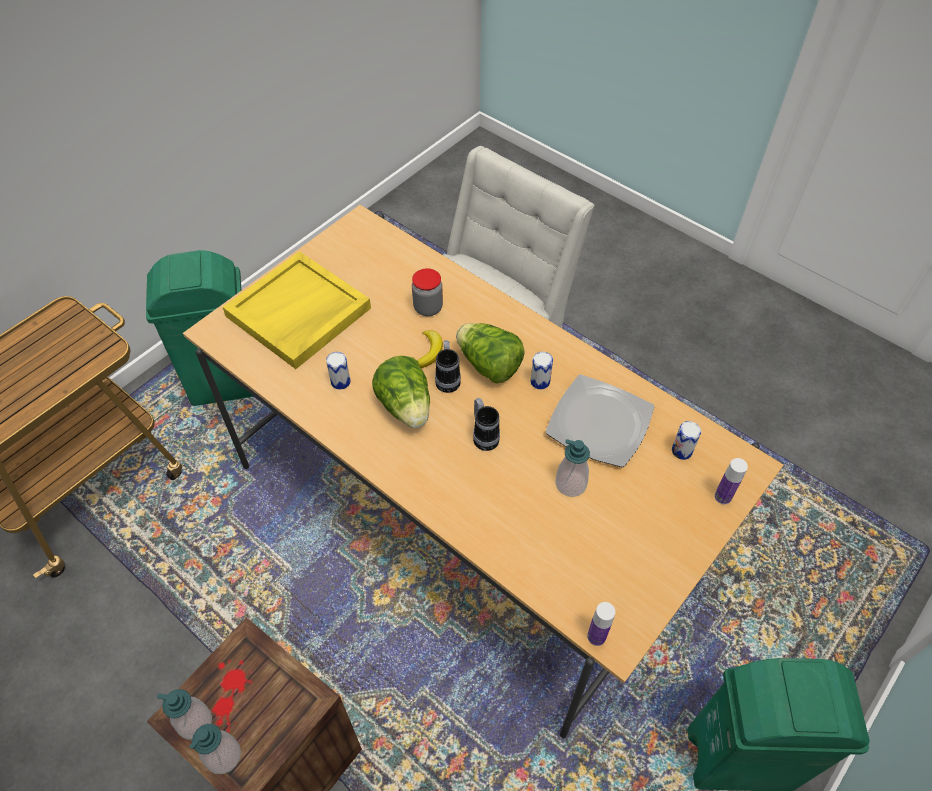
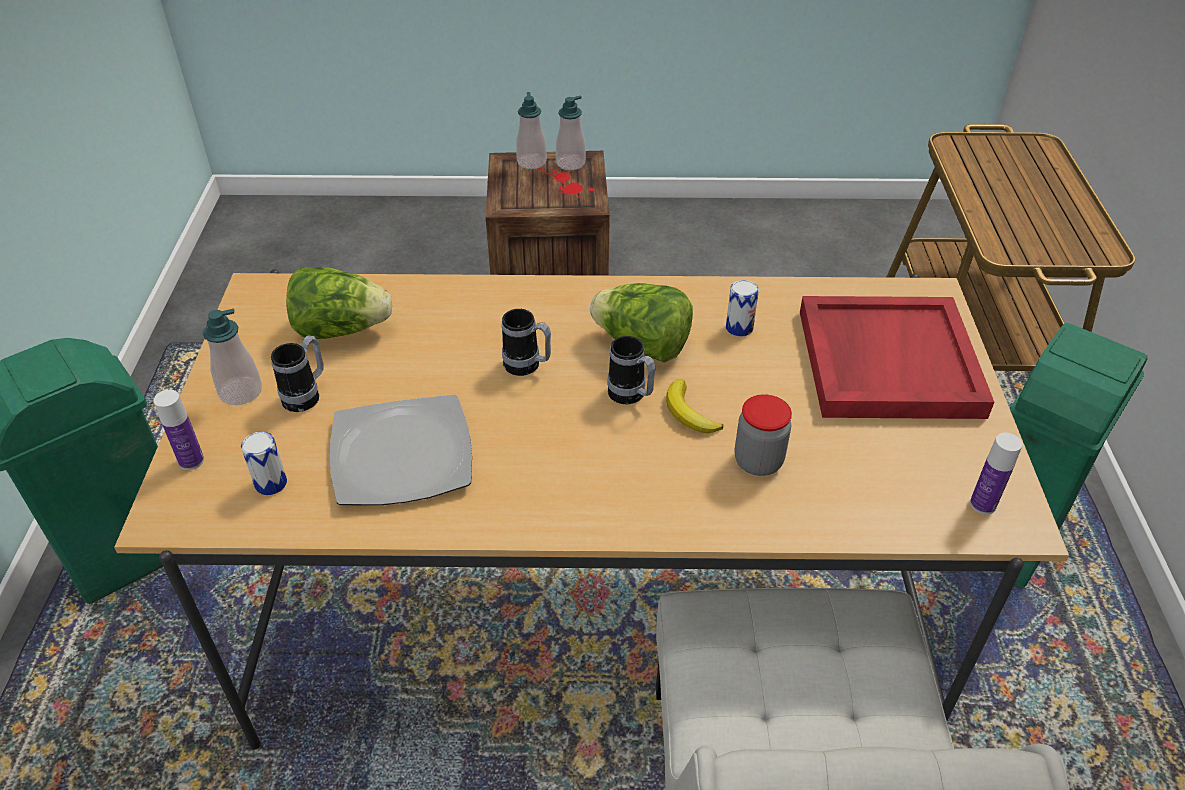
camera: 140 degrees right, 10 degrees down
(298, 313) = (886, 361): yellow tray -> red tray
(488, 365) = (600, 439): lettuce -> lettuce (341, 329)
(540, 381) = (518, 459): can -> none
(570, 484) = (389, 377): soap dispenser -> soap dispenser (241, 392)
(596, 636) = (277, 284): bottle -> bottle (982, 504)
(630, 503) = (307, 395): none -> mug

